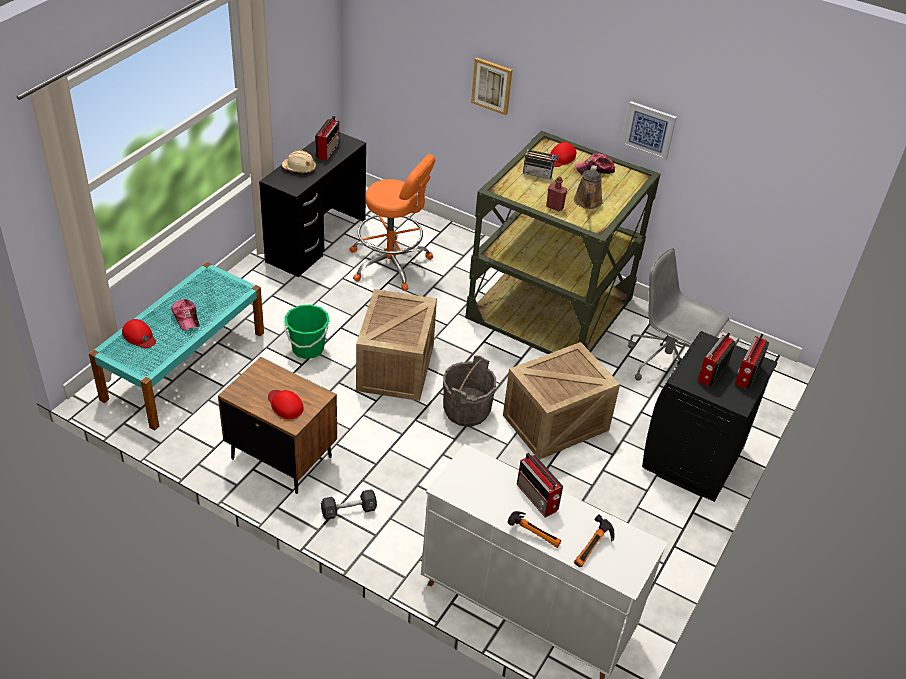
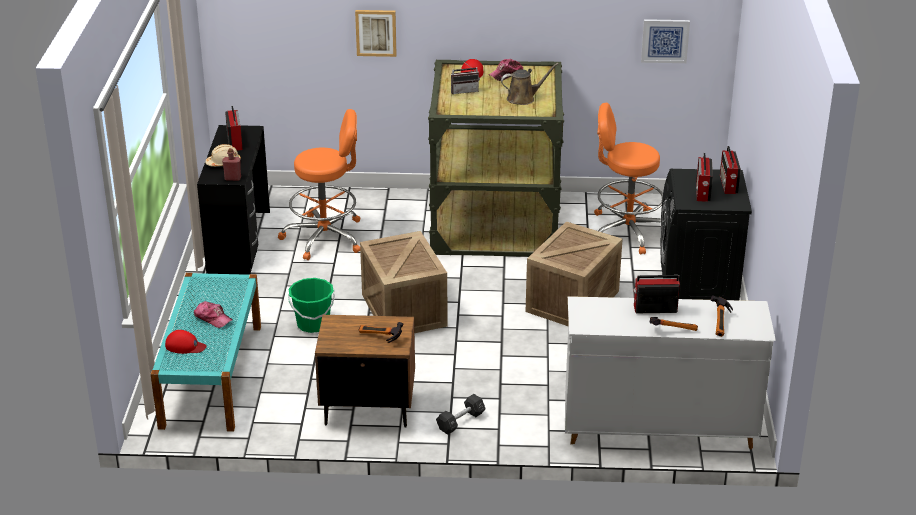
camera: 25 degrees left, 10 degrees down
(285, 405) = (379, 338): red cap -> hammer
(466, 410) = (493, 319): grey bucket -> none
(537, 498) = (654, 309): radio -> radio turned 150 degrees clockwise
(554, 207) = (501, 109): red bottle -> red bottle (233, 178)
(587, 202) = (523, 98): brown watering can -> brown watering can turned 90 degrees counterclockwise
(649, 130) = (541, 25): picture -> picture (665, 40)
(668, 365) = (626, 231): grey office chair -> orange stool

